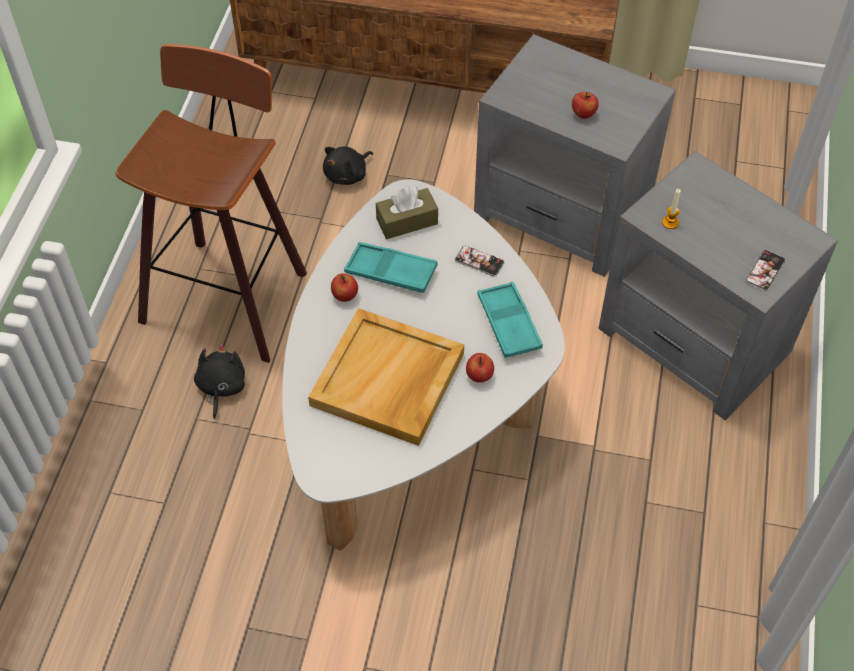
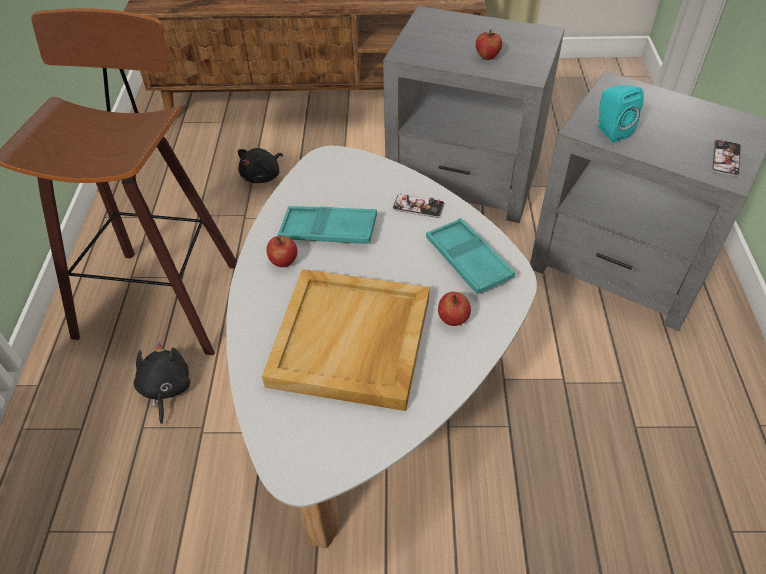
camera: 10 degrees left, 5 degrees down
(407, 221) = (334, 182): brown tissue box -> none
(670, 222) = (610, 131): candle -> turquoise speaker

